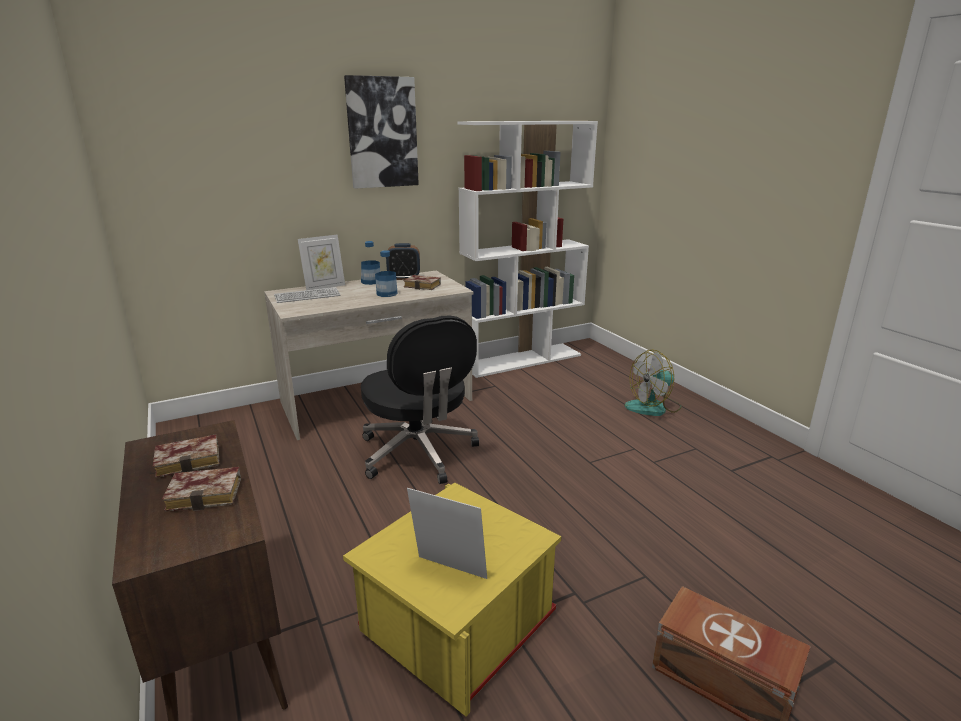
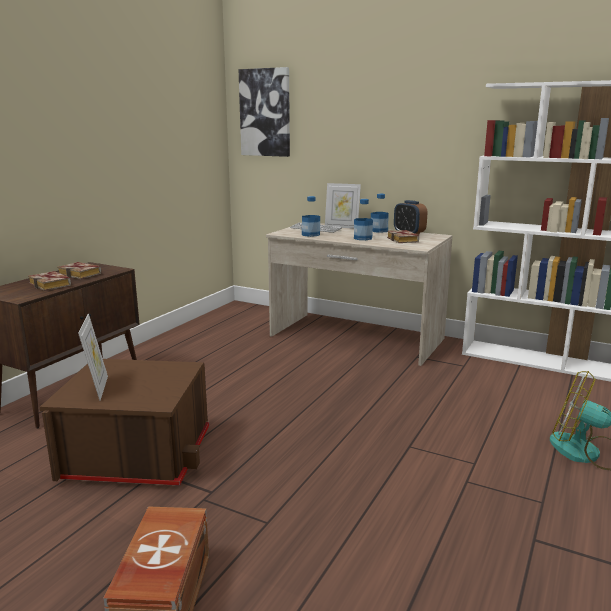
camera: 55 degrees right, 5 degrees down
(328, 304) = (310, 234): none -> bottle
(382, 133) = (418, 98): picture -> picture (265, 113)
(419, 453) = (311, 375): black office chair -> none
(455, 624) = (137, 453): yellow storage box -> brown storage box

